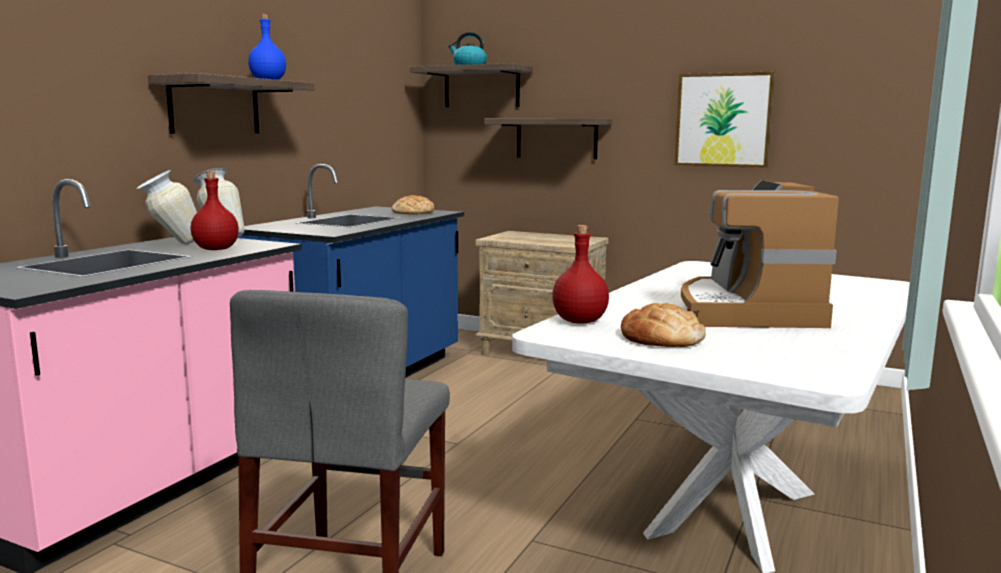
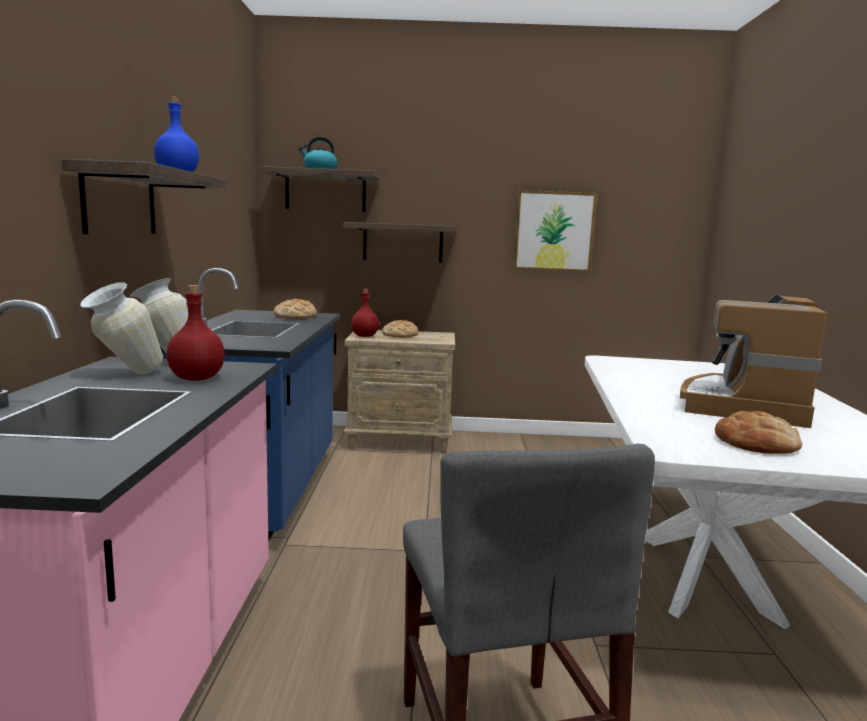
camera: 25 degrees left, 0 degrees up
(541, 237) = (400, 335): none -> bread
(578, 321) = (658, 432): red bottle -> red bottle (364, 336)
(746, 311) = (743, 406): coffee machine -> coffee machine turned 45 degrees clockwise

